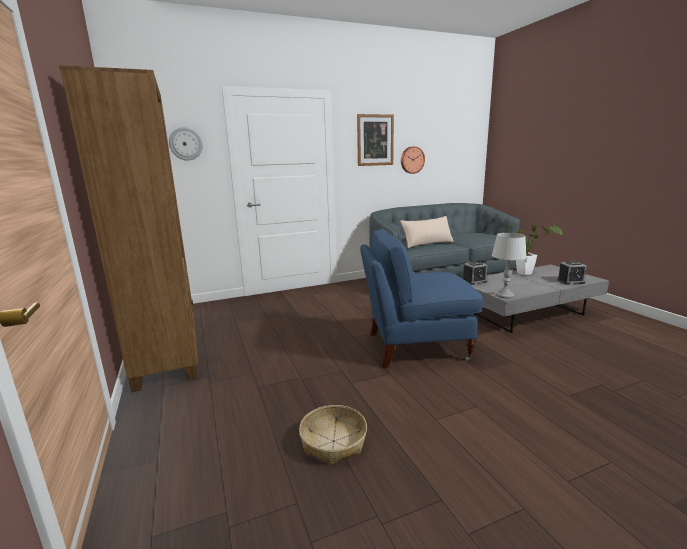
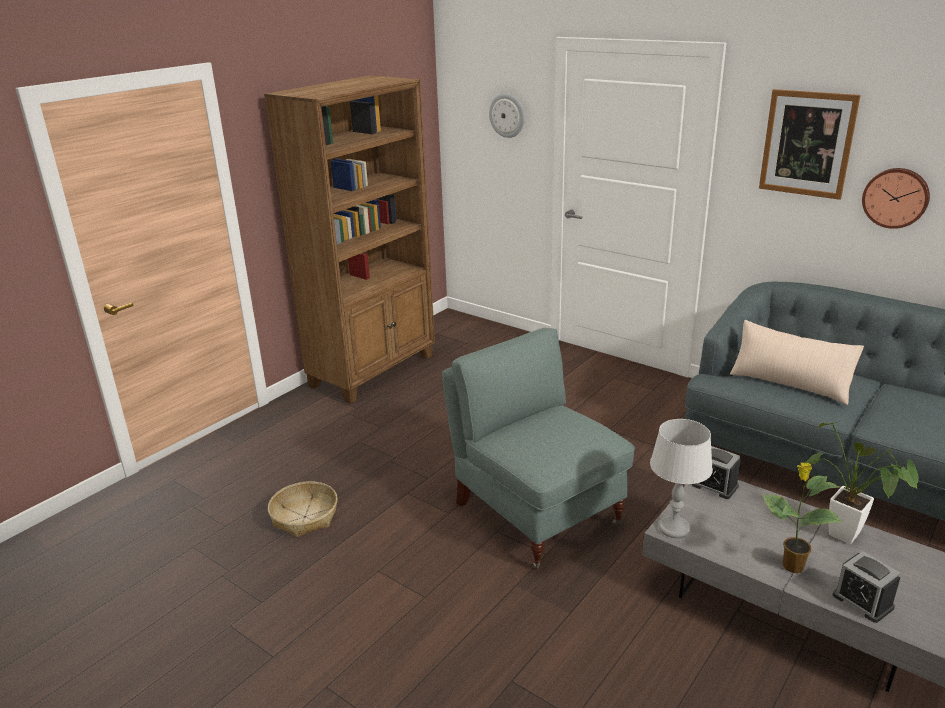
camera: 60 degrees right, 10 degrees up
(415, 346) = (536, 513): blue armchair -> grey armchair
(543, 285) = (791, 566): none -> potted plant

